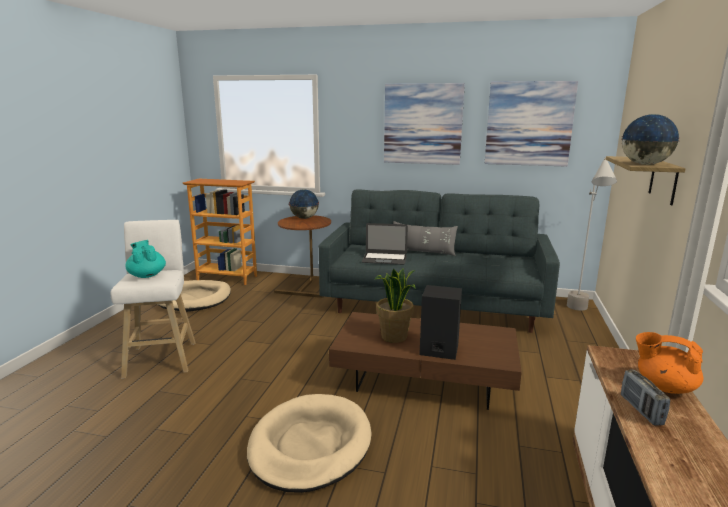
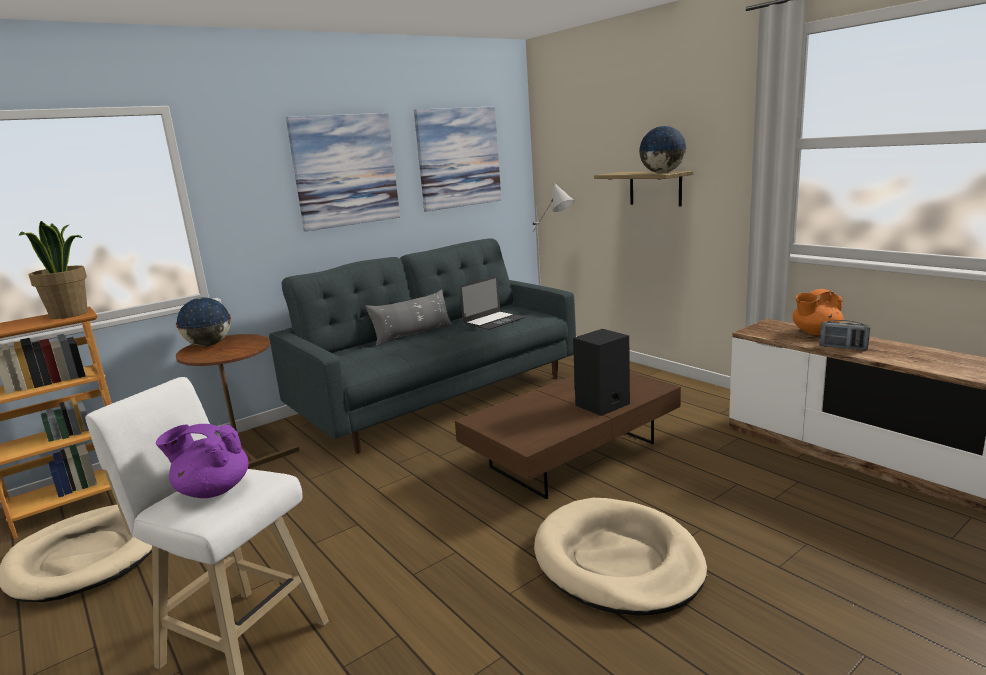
camera: 50 degrees left, 0 degrees up
(147, 275) = (213, 490): turquoise teapot -> purple teapot
(384, 259) = (396, 354): laptop -> laptop (494, 320)
(394, 337) = (548, 416): potted plant -> potted plant (69, 314)

